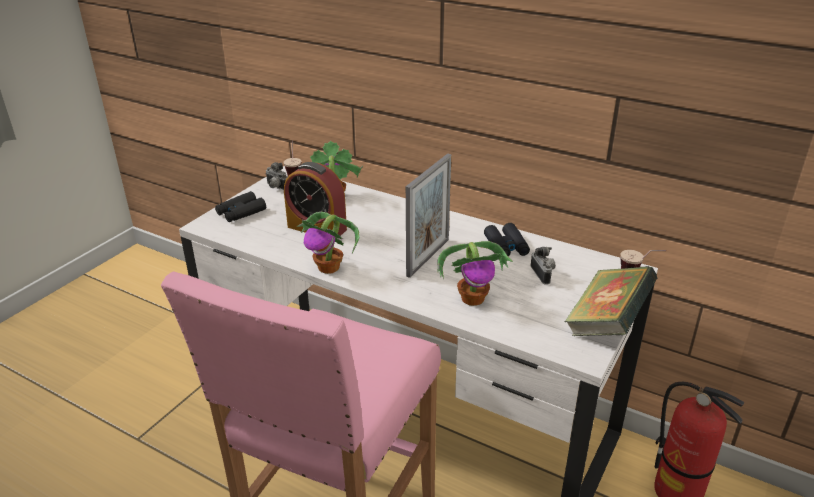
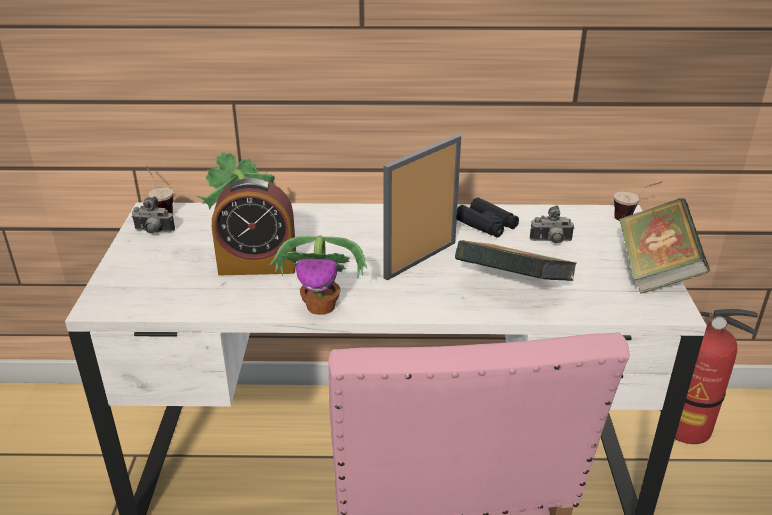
camera: 30 degrees left, 0 degrees up
(241, 212) = (136, 275): black binoculars -> none
(428, 257) = (420, 260): picture frame -> picture frame turned 135 degrees counterclockwise
(473, 298) = (512, 288): potted plant -> book
(543, 274) = (551, 242): camera -> camera turned 135 degrees clockwise

